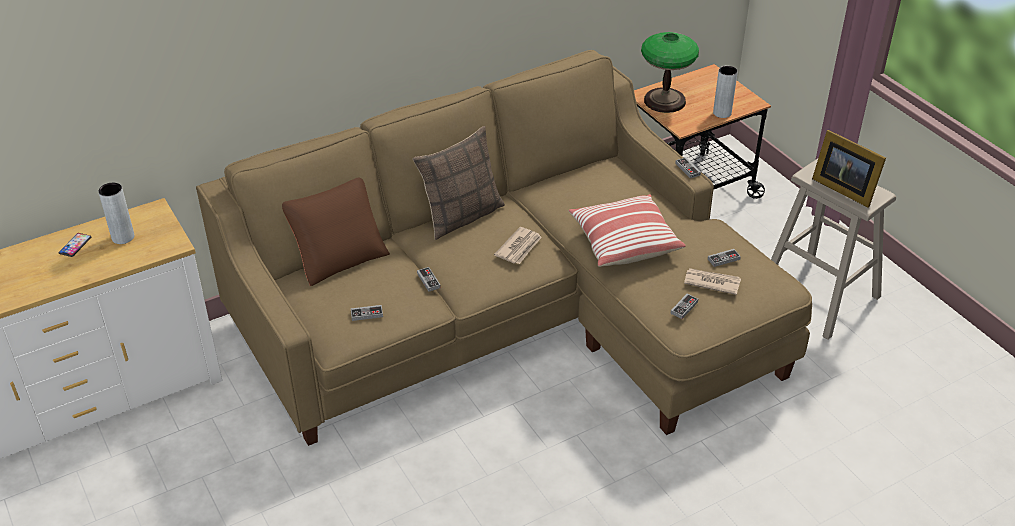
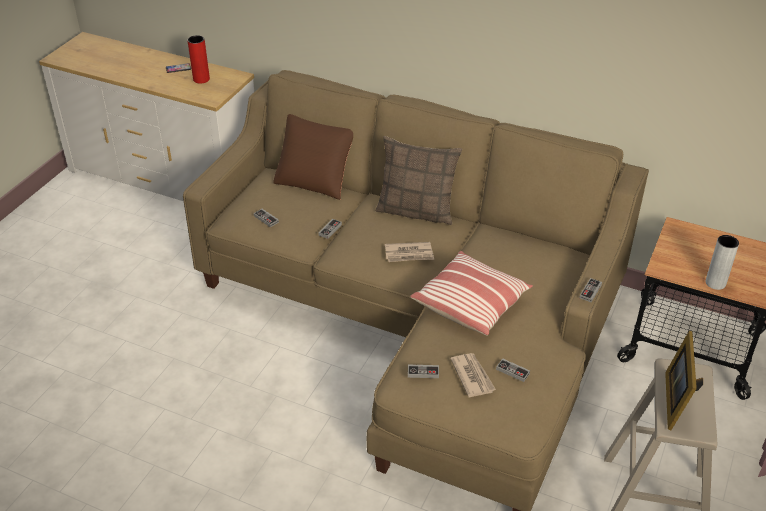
camera: 55 degrees right, 0 degrees up
(123, 237) = (201, 79): grey vase -> red vase
(664, 101) = (685, 242): table lamp -> none

